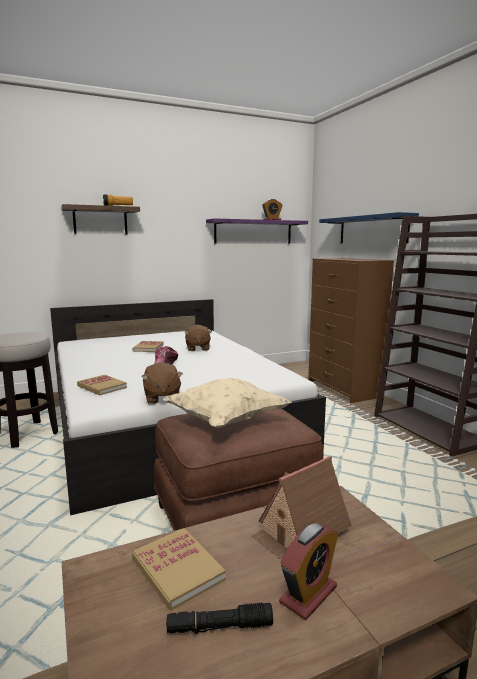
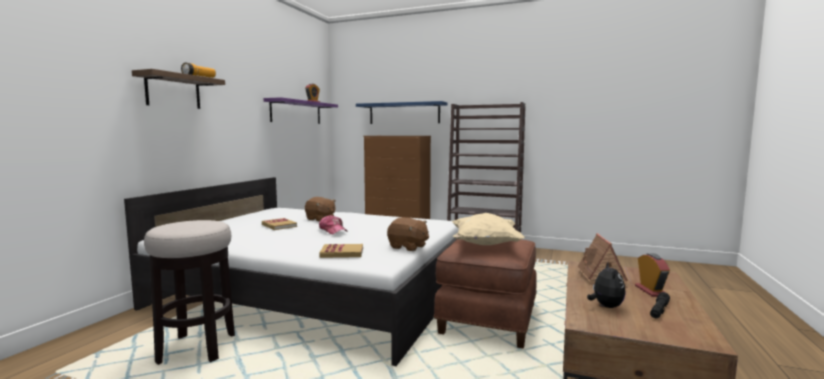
camera: 45 degrees left, 5 degrees down
(177, 569) = (605, 306): book -> plush toy

